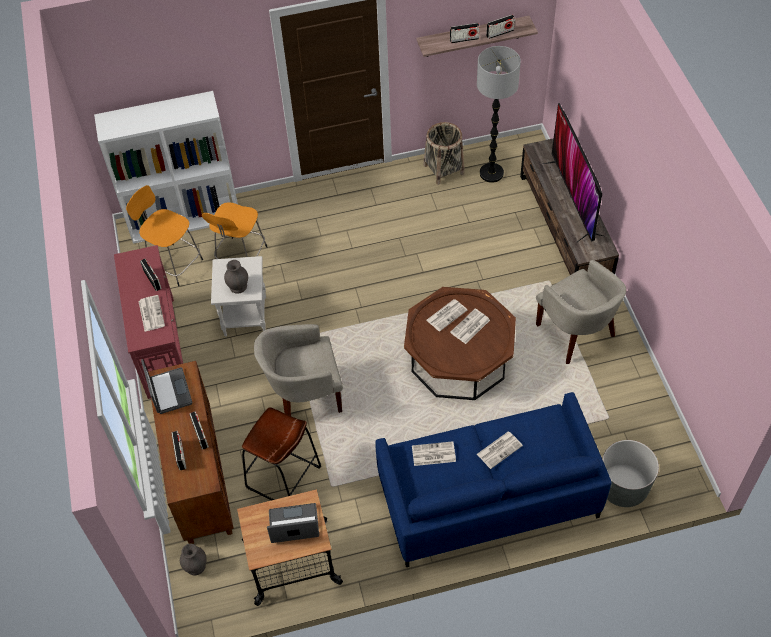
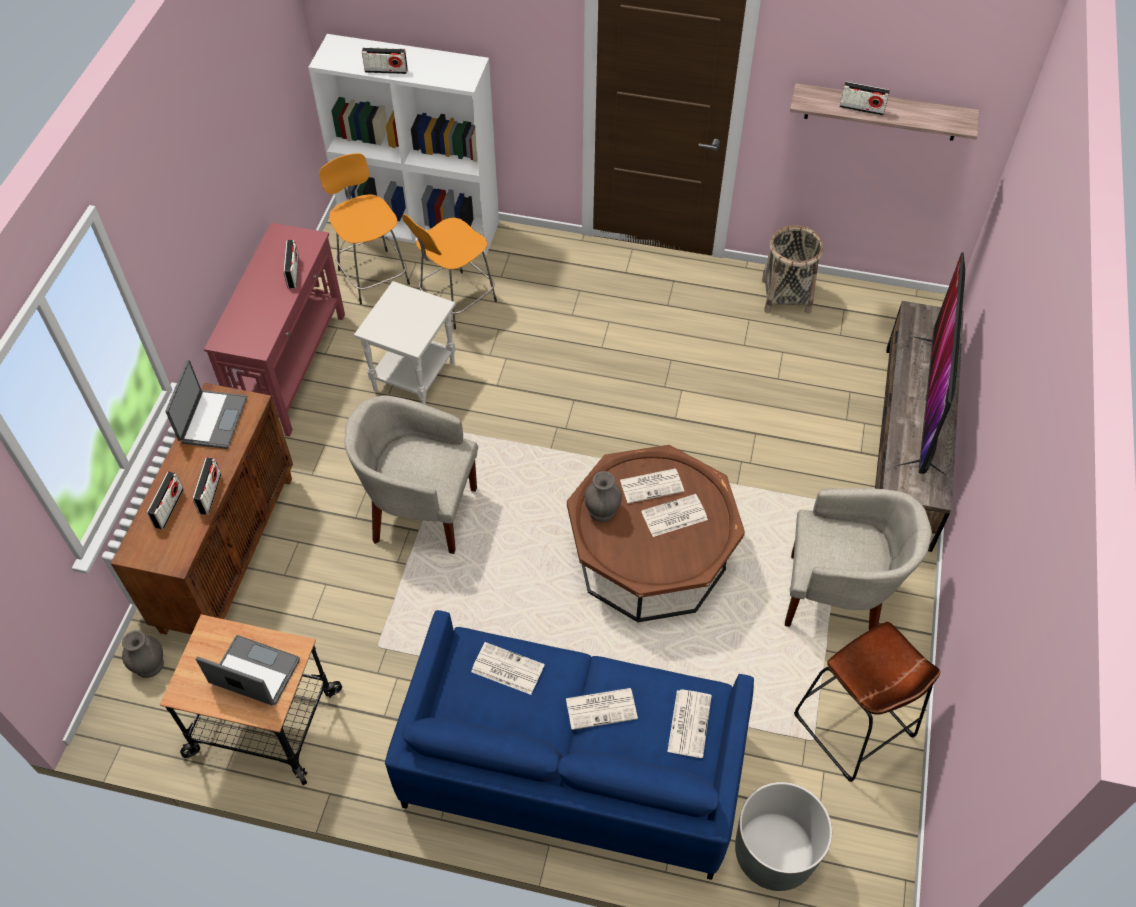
camera: 25 degrees right, 0 degrees up
(151, 313) = (263, 313): newspaper -> newspaper (689, 722)
(238, 286) = (401, 327): grey vase -> grey vase (603, 509)
(283, 478) = (326, 605): brown stool -> brown stool (853, 726)
(491, 173) = (848, 327): floor lamp -> none
(500, 33) = (919, 118): radio -> radio (386, 70)
(576, 334) = (837, 597): beige armchair -> beige armchair turned 75 degrees counterclockwise

